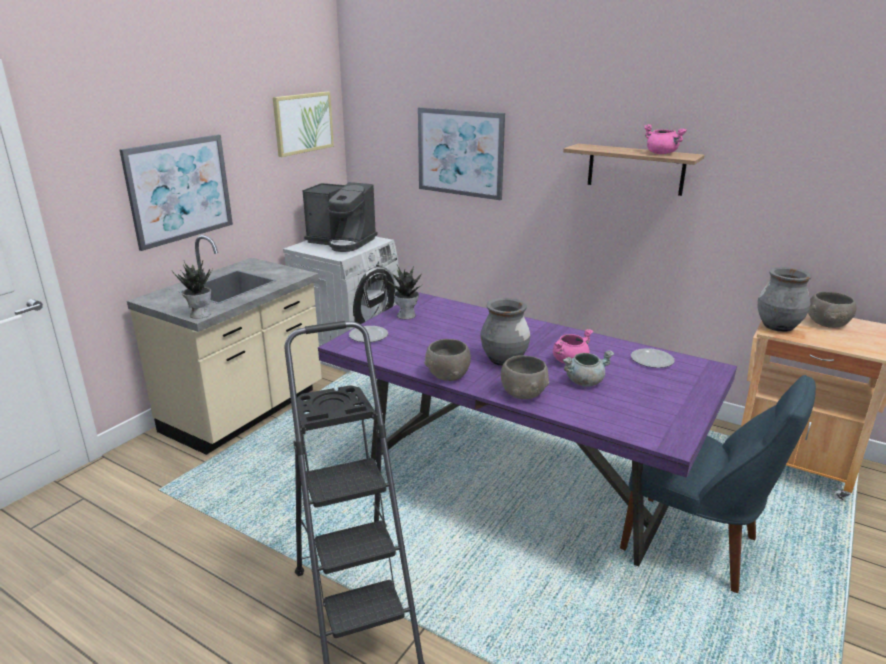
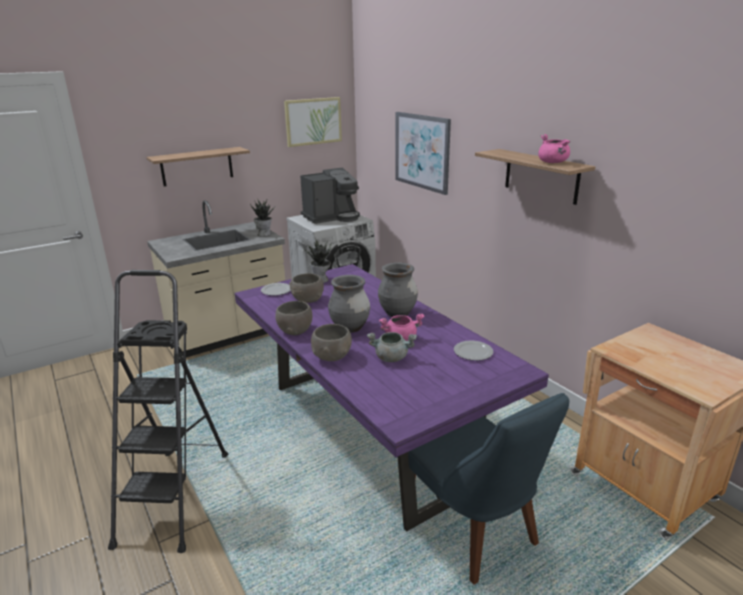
camera: 25 degrees right, 0 degrees up
(179, 190) = (197, 166): picture -> shelf
(200, 314) = (176, 256): potted plant -> potted plant (264, 234)
(342, 242) = (332, 217): coffee machine -> coffee machine turned 75 degrees counterclockwise
(778, 327) = (621, 346): grey vase -> grey vase (397, 313)
(827, 324) = (682, 353): grey bowl -> grey bowl (307, 299)

